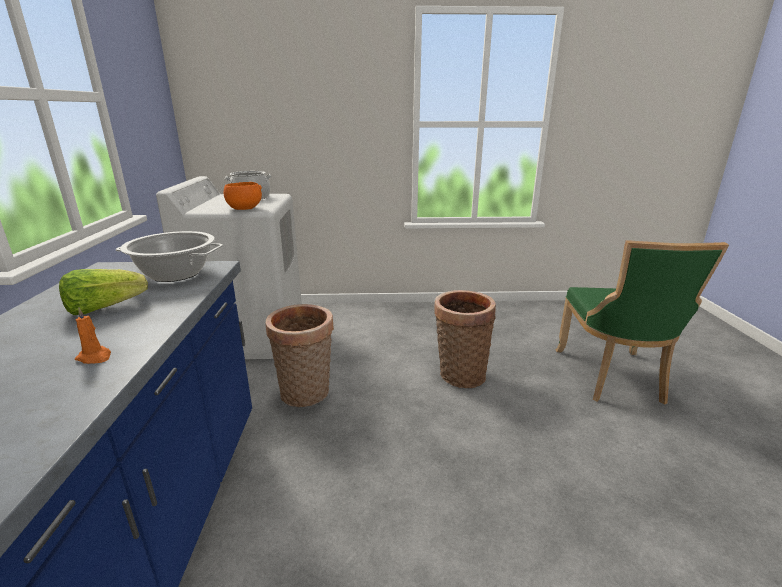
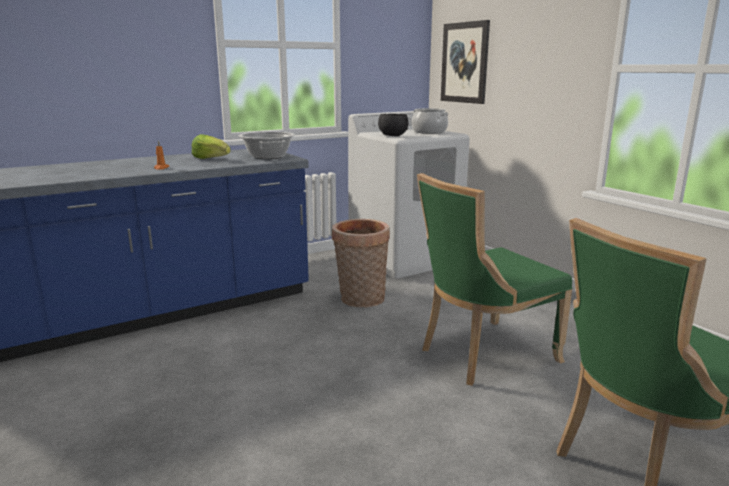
camera: 60 degrees right, 5 degrees down
(237, 119) = (465, 63): none -> picture
(244, 209) = (392, 136): orange bowl -> black bowl
(459, 374) = (482, 354): basket -> green chair

